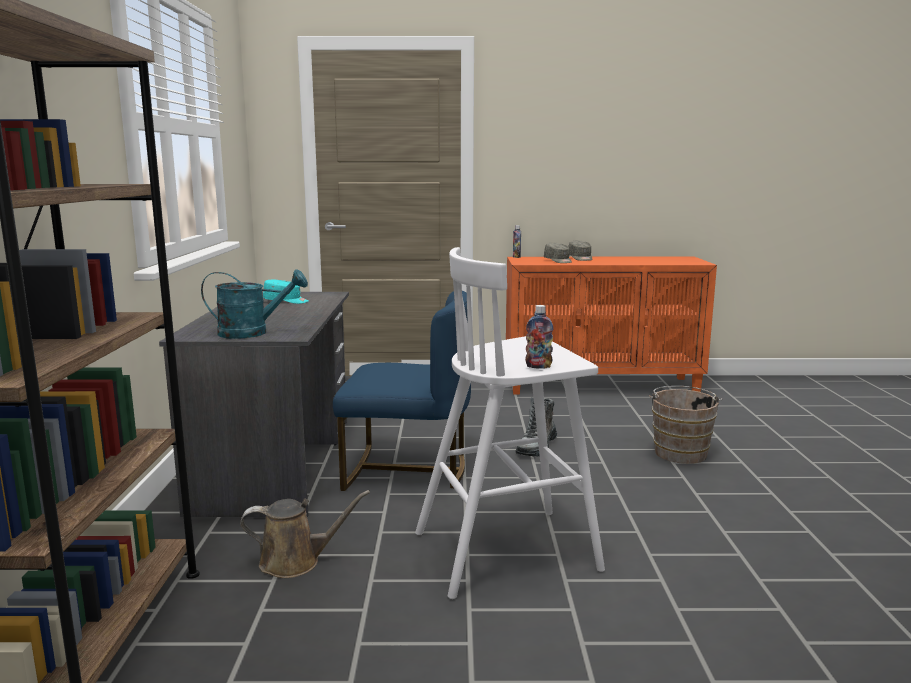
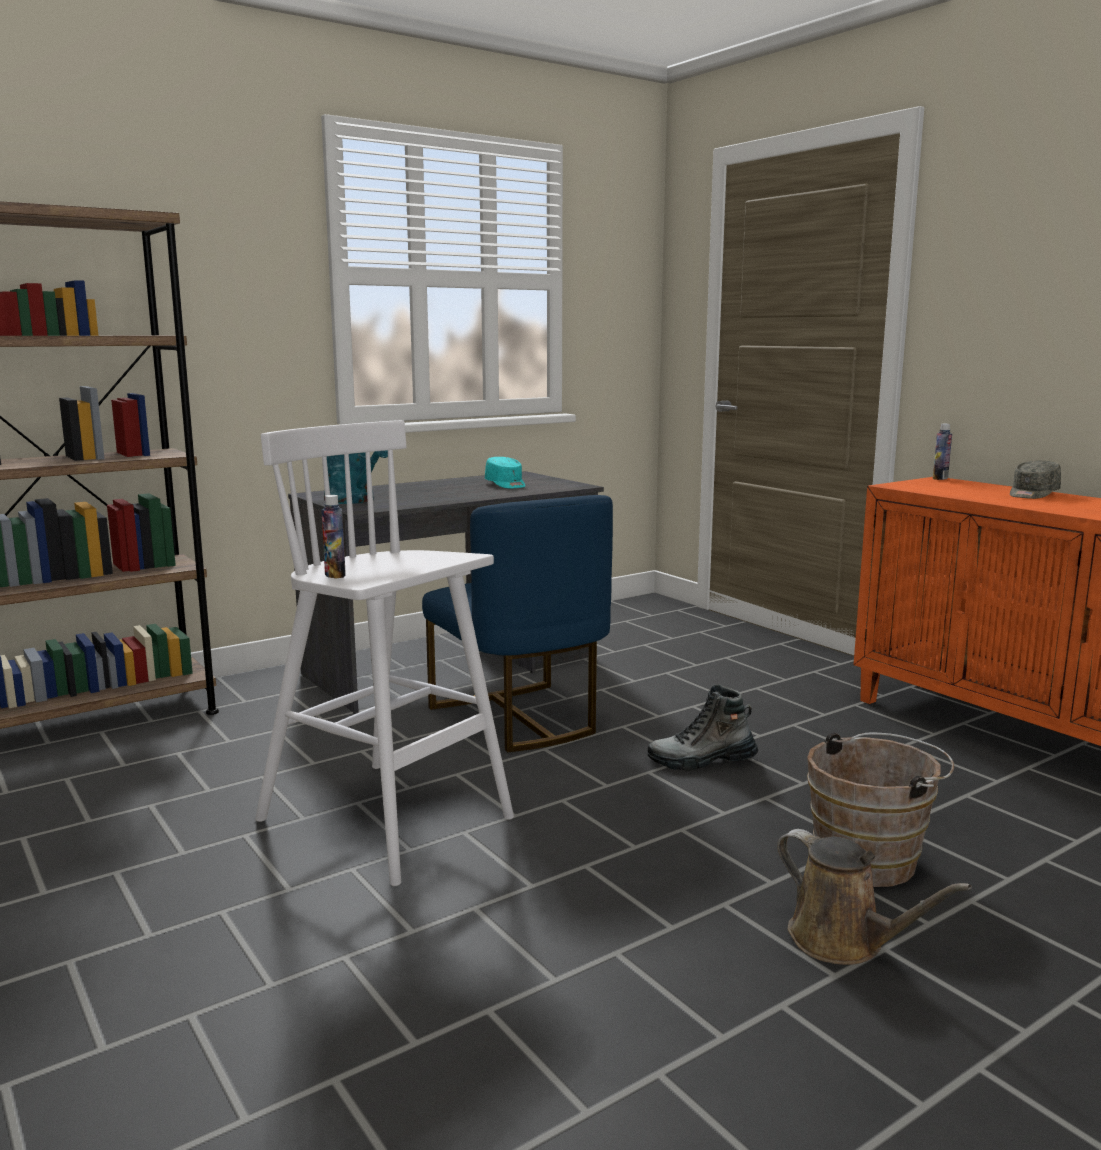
camera: 55 degrees right, 0 degrees up
(296, 562) = (267, 738): brown watering can -> brown watering can (843, 941)
(558, 261) = (969, 491): grey cap -> none

